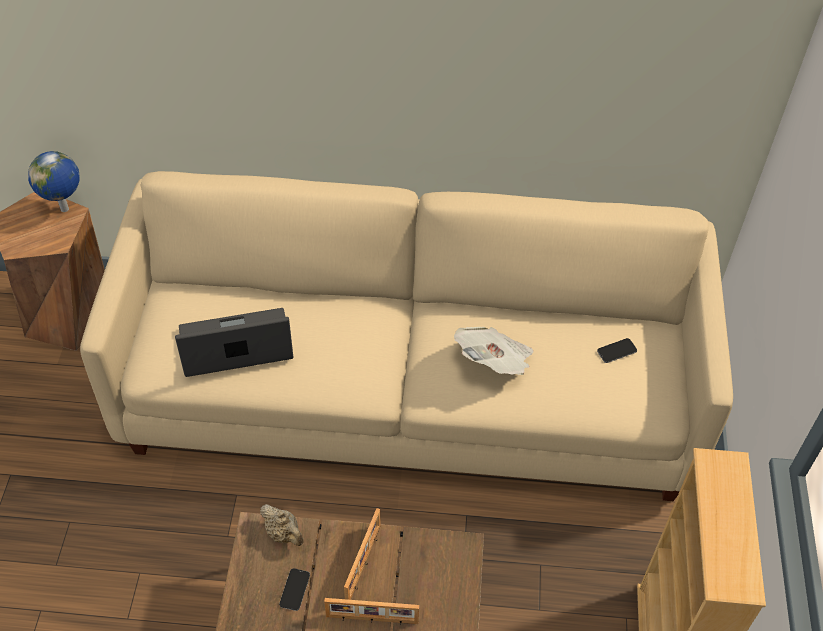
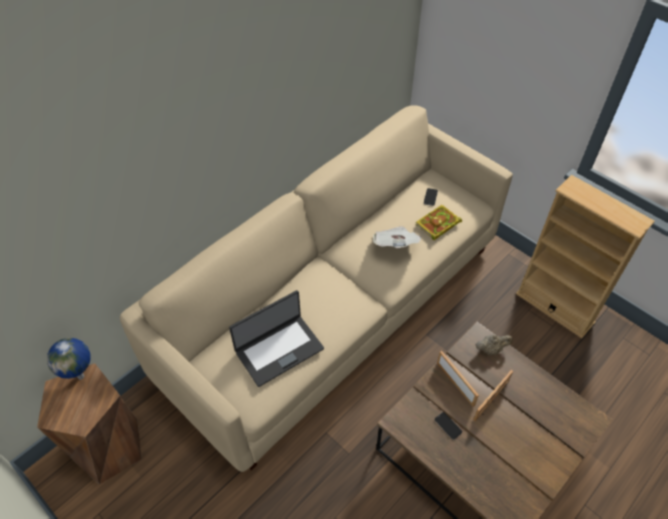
camera: 50 degrees left, 0 degrees up
(236, 345) = (279, 349): laptop -> laptop turned 150 degrees counterclockwise
(284, 533) = (409, 409): beige teapot -> beige teapot (491, 349)
(576, 386) = (437, 224): none -> book

